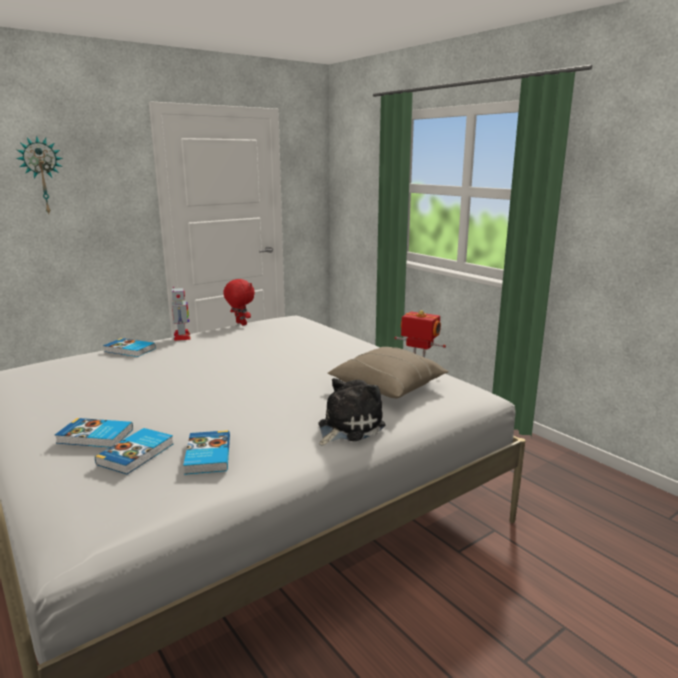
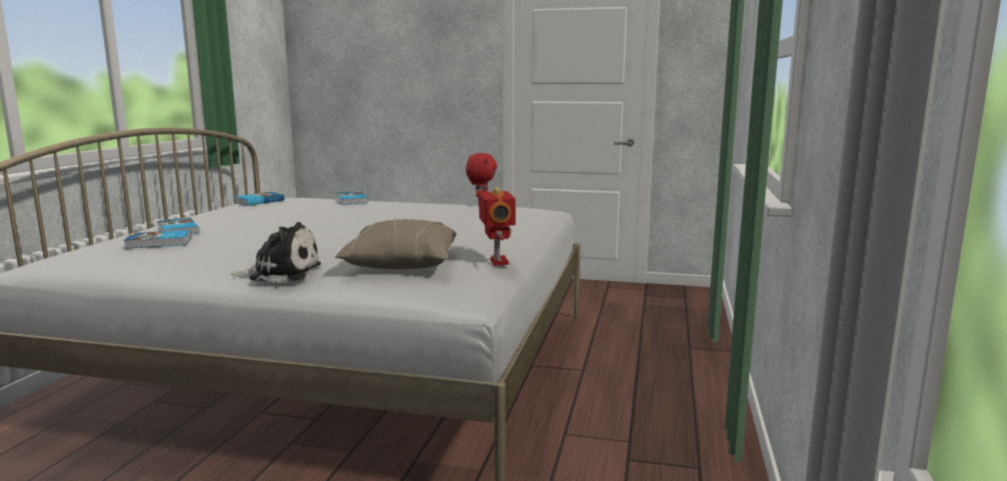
camera: 50 degrees right, 5 degrees down
(42, 176) = (400, 49): wall clock -> none
(182, 336) = (409, 201): toy robot -> none
(206, 456) = (173, 255): book -> book (259, 201)

